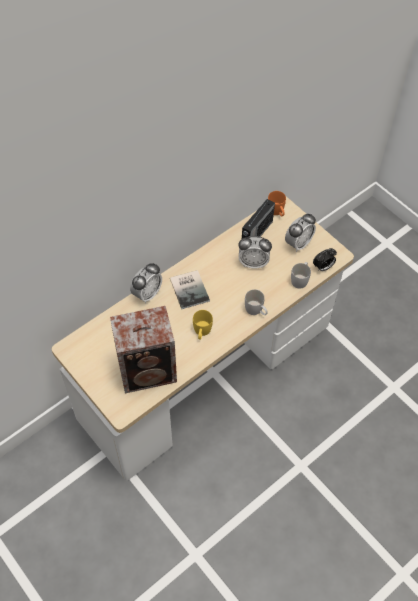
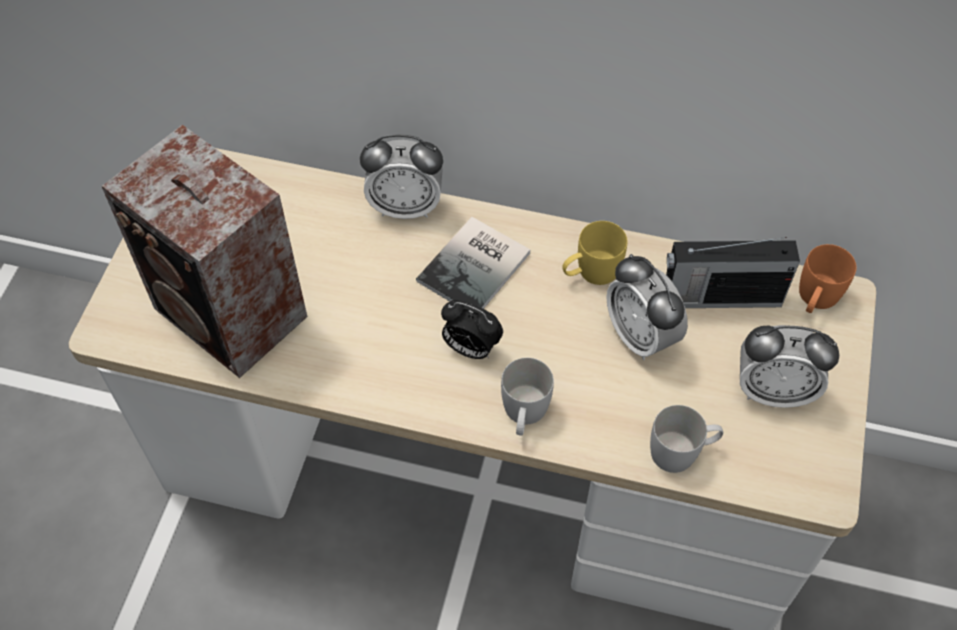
camera: 55 degrees right, 0 degrees up
(202, 332) = (390, 349): yellow mug -> yellow mug (590, 272)
(323, 267) = (757, 479): alarm clock -> alarm clock (470, 348)

